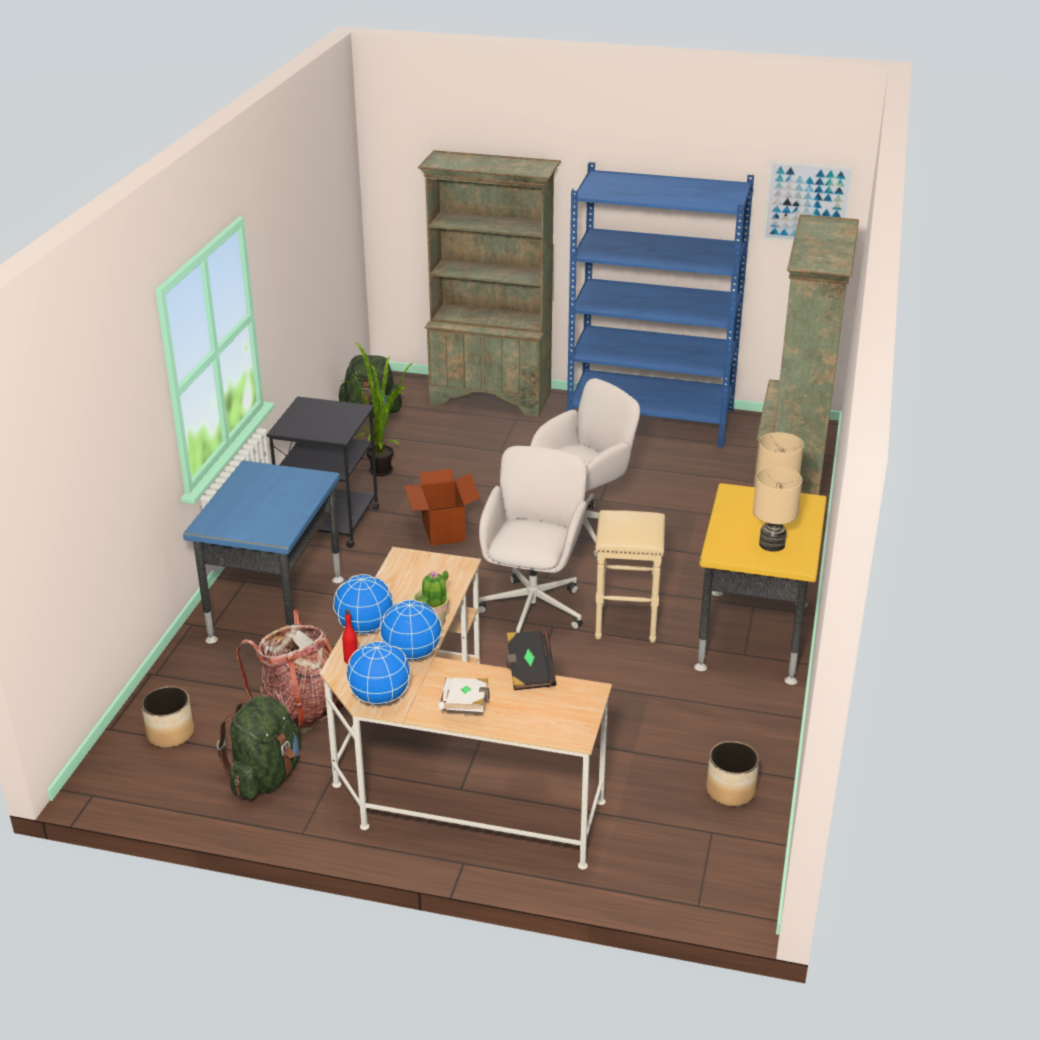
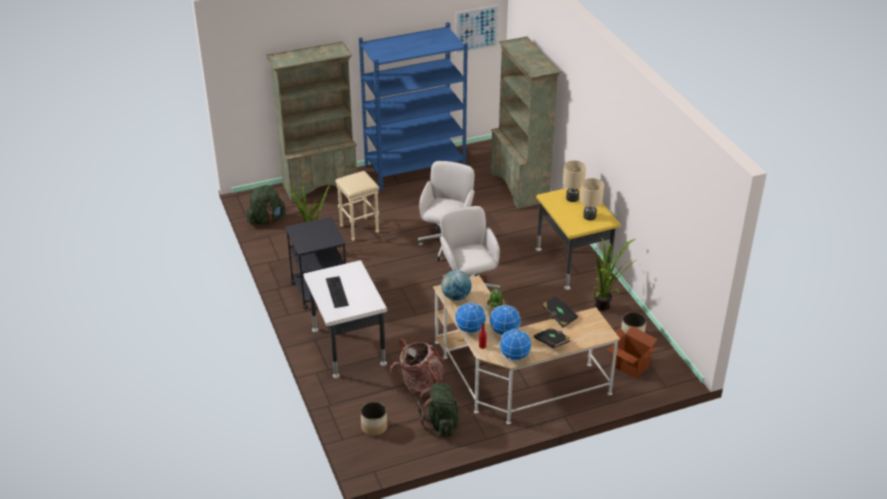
camera: 35 degrees left, 5 degrees up
(249, 499) = (336, 292): none -> keyboard
(275, 608) = (348, 346): blue desk -> white desk
(406, 574) = (456, 297): none -> globe
(442, 531) = (381, 271): cardboard box -> cardboard box (629, 366)
(465, 705) = (552, 343): white book -> black book
(624, 622) = (514, 280): beige stool -> beige stool (358, 229)
(732, 726) = (605, 307): none -> potted plant

